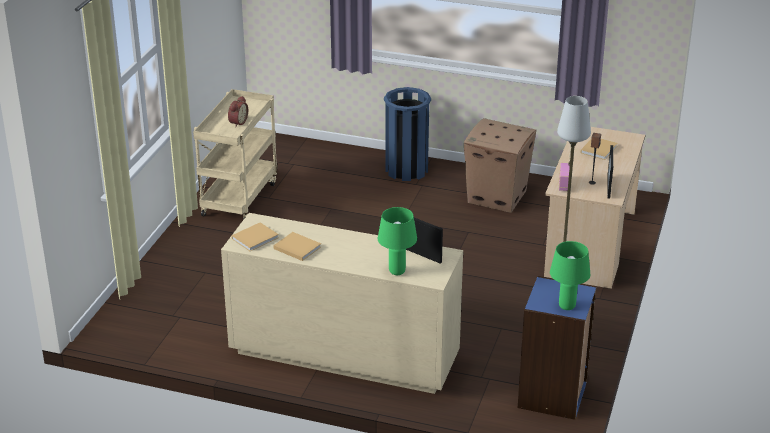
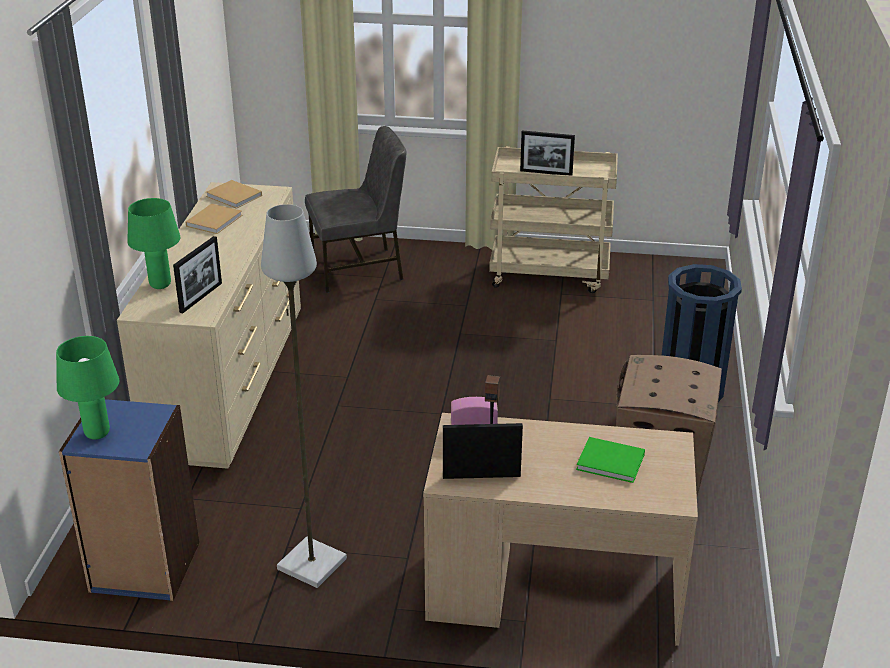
camera: 80 degrees right, 0 degrees up
(185, 283) = (359, 269): none -> grey chair
(237, 122) = (546, 173): alarm clock -> picture frame
(599, 149) = (612, 462): beige book -> green book

